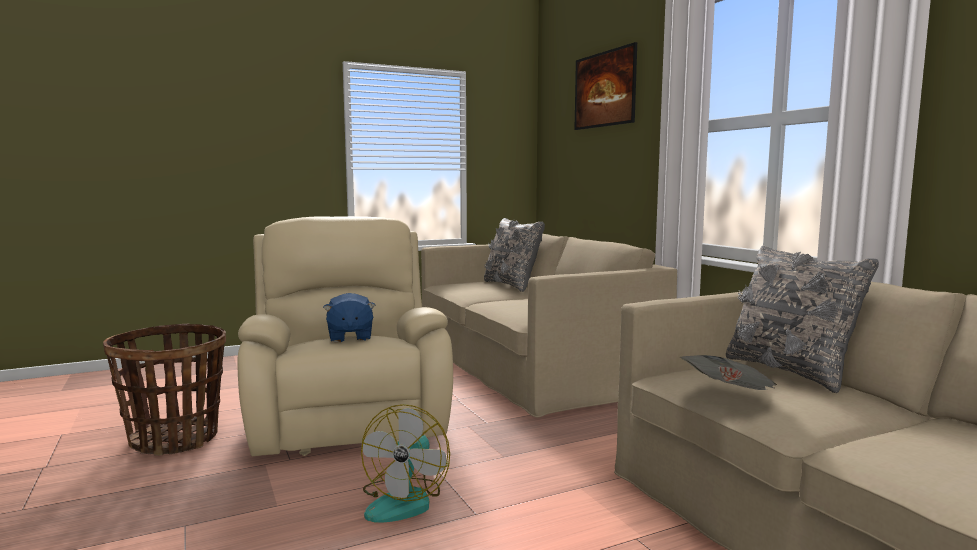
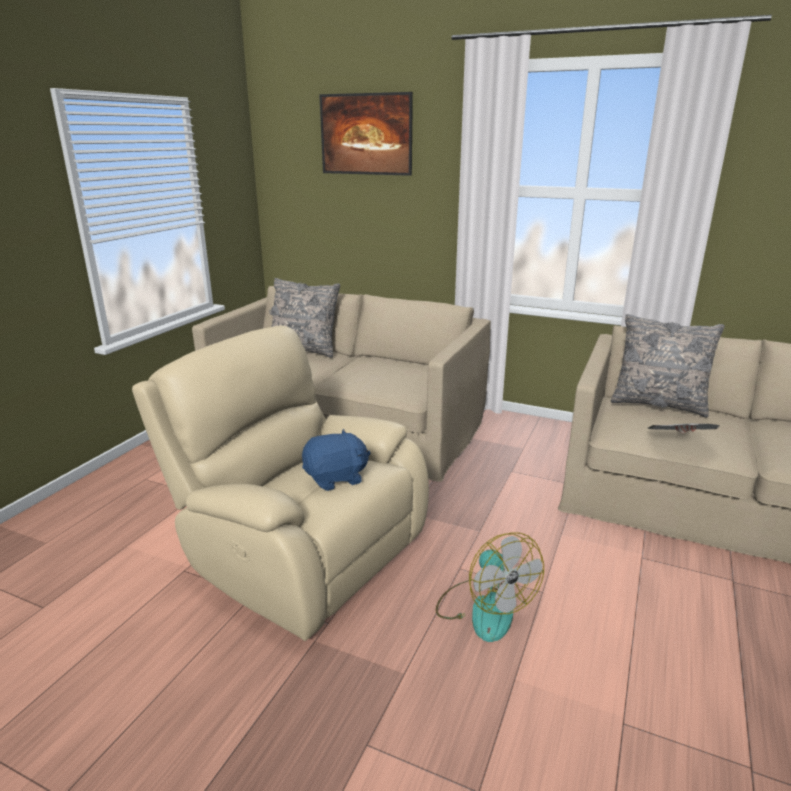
camera: 40 degrees left, 15 degrees up
(175, 439) = (160, 668): basket -> none
(349, 337) = (336, 478): blue plush toy -> blue plush toy turned 60 degrees counterclockwise

